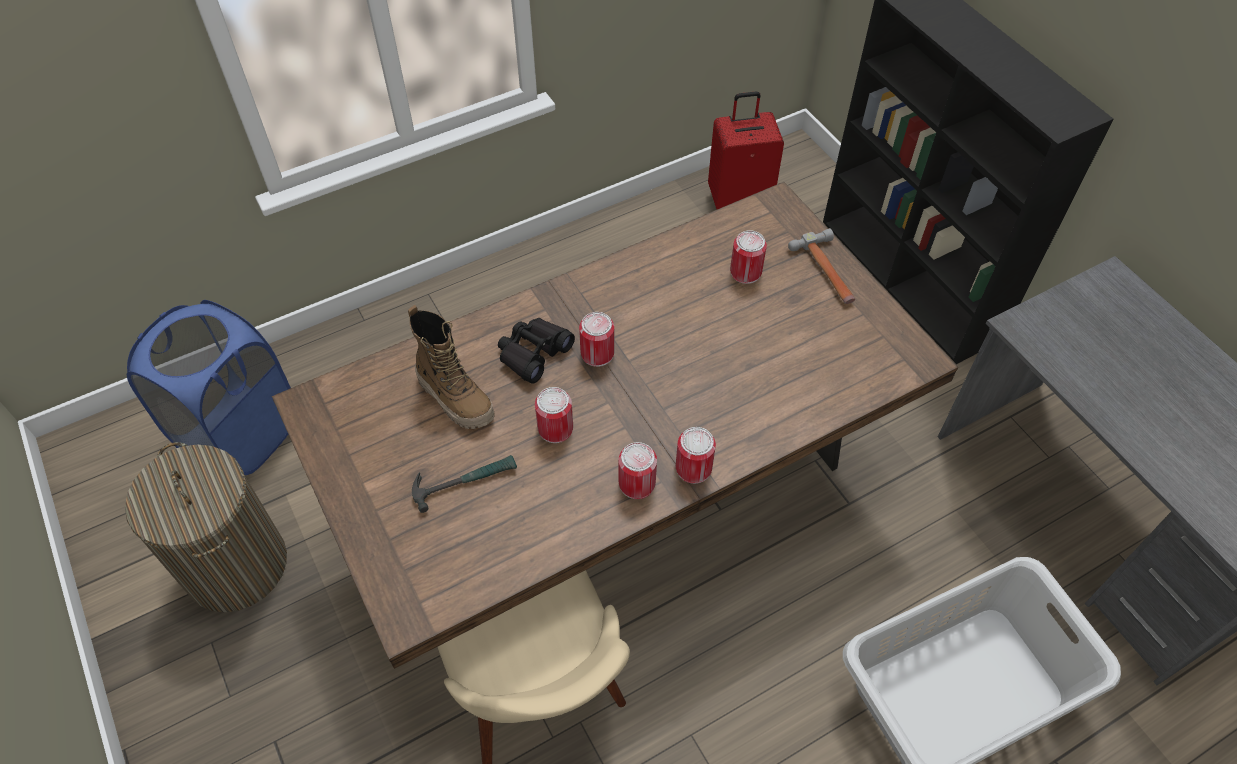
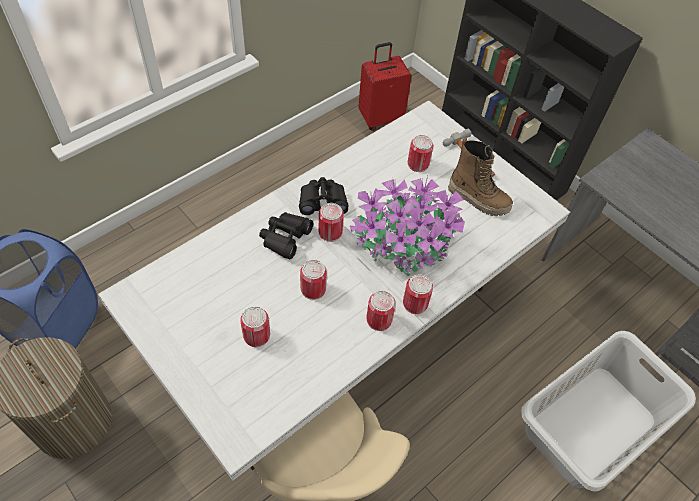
camera: 15 degrees left, 0 degrees up
(456, 398) = (236, 277): boot -> boot (478, 199)
(464, 480) = (256, 335): hammer -> can
(597, 309) = (323, 201): none -> black binoculars
(619, 499) = (342, 332): brown dining table -> white dining table
(699, 383) = (405, 244): none -> potted plant

